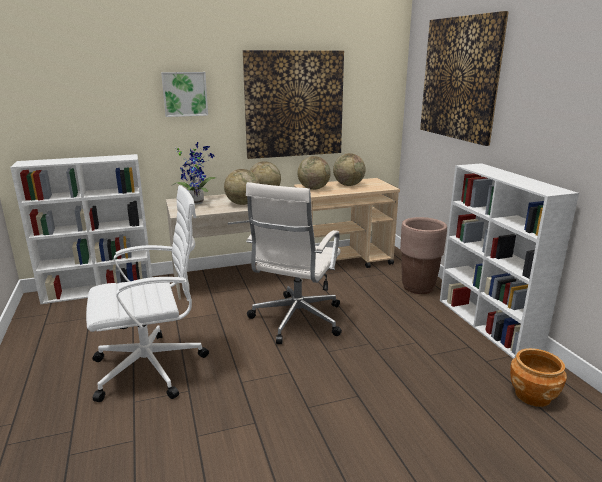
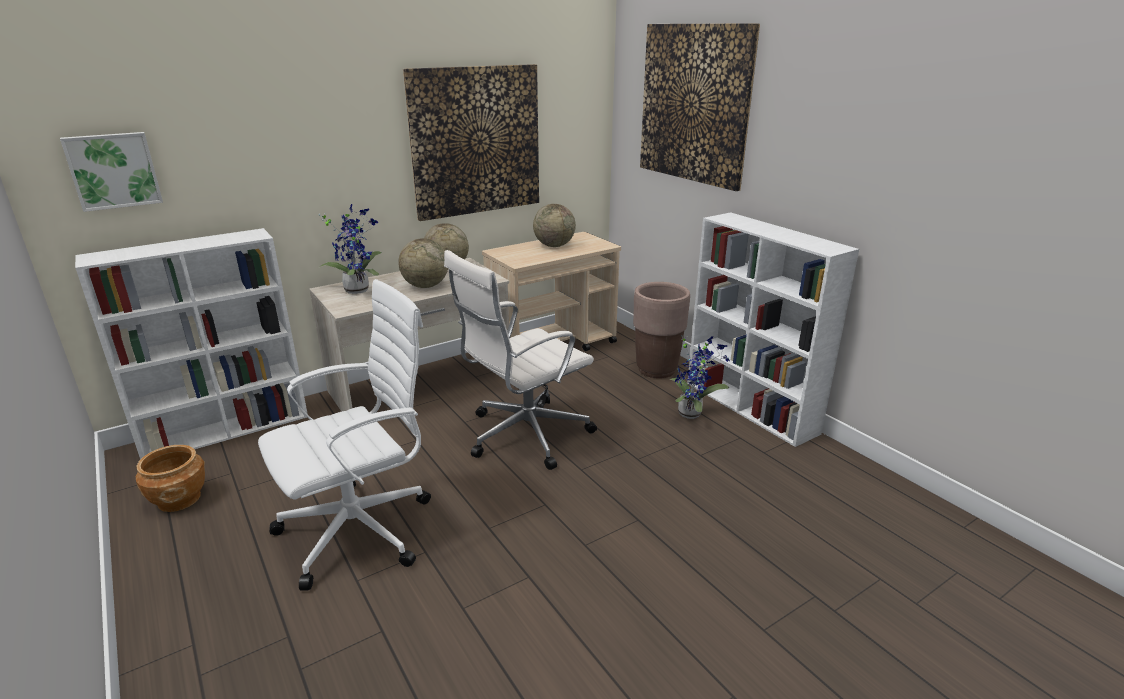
camera: 15 degrees left, 5 degrees up
(185, 94) = (325, 135): picture -> picture (113, 170)
(295, 320) = (524, 435): white office chair -> white office chair turned 45 degrees clockwise
(313, 189) = (512, 255): globe -> none
(435, 322) = (692, 412): none -> potted plant
(533, 395) = (825, 485): brown planter -> brown planter (179, 499)

